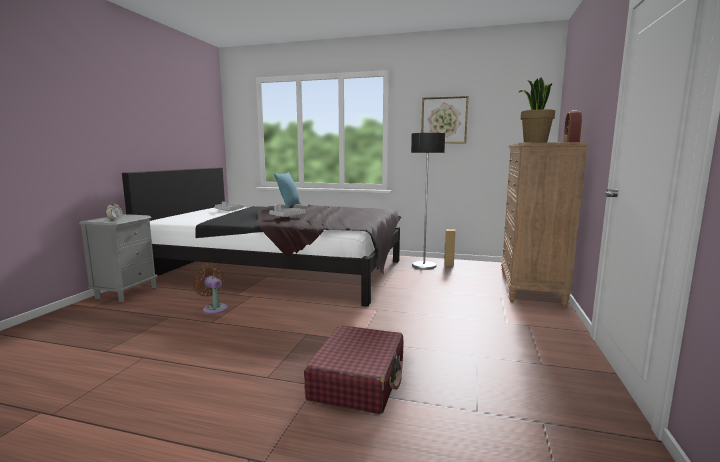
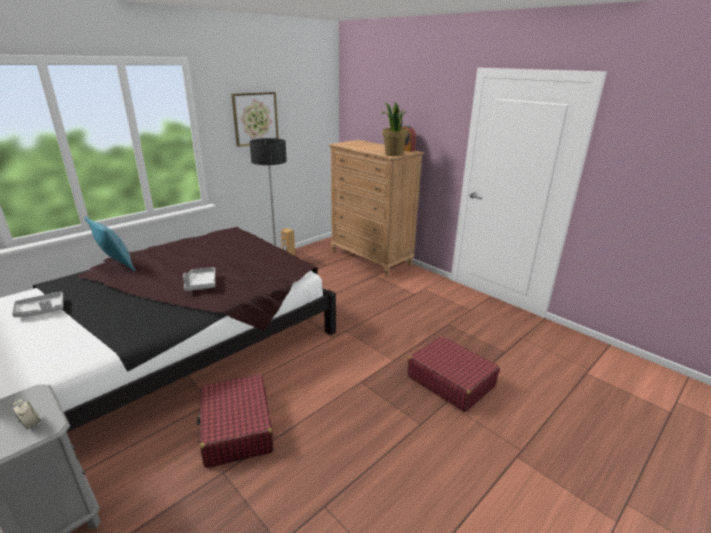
camera: 60 degrees left, 15 degrees up
(214, 308) = (237, 429): brown fan -> red suitcase

